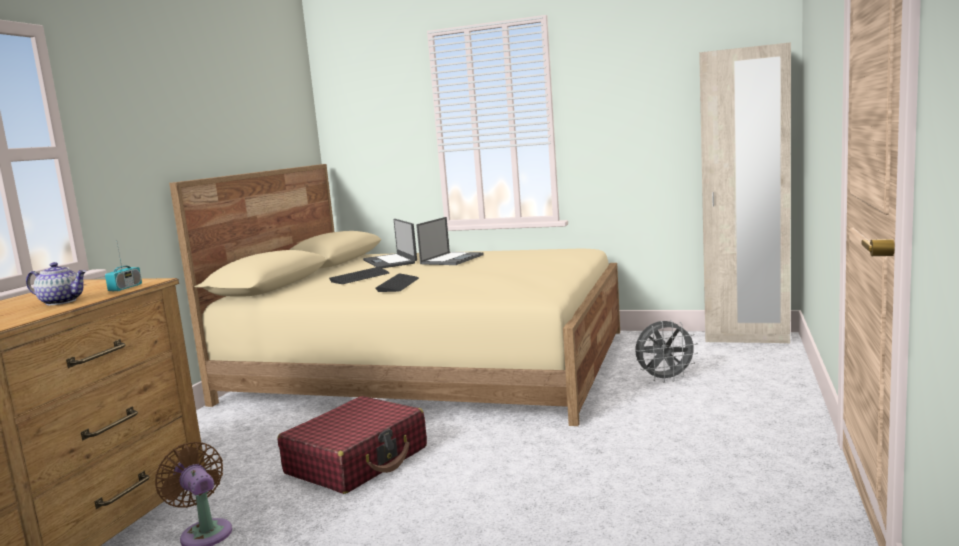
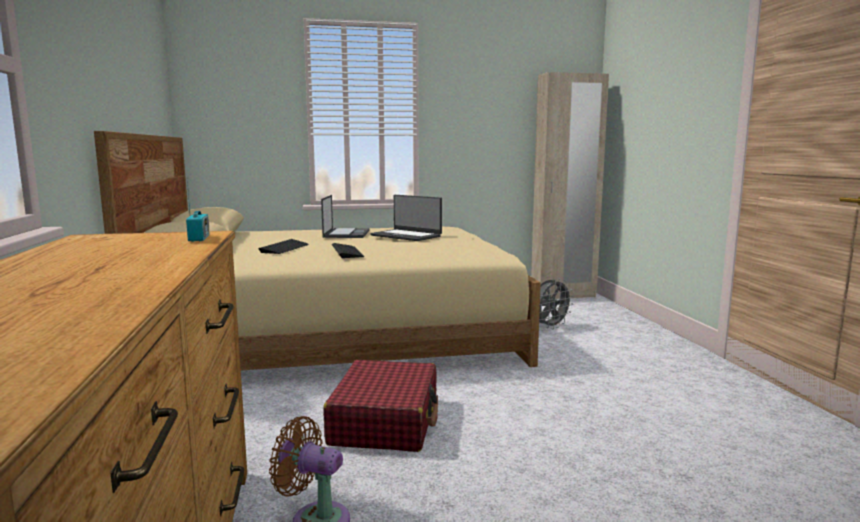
camera: 30 degrees left, 0 degrees up
(62, 302) = (154, 251): teapot -> none
(390, 261) = (280, 236): laptop -> laptop (406, 236)

